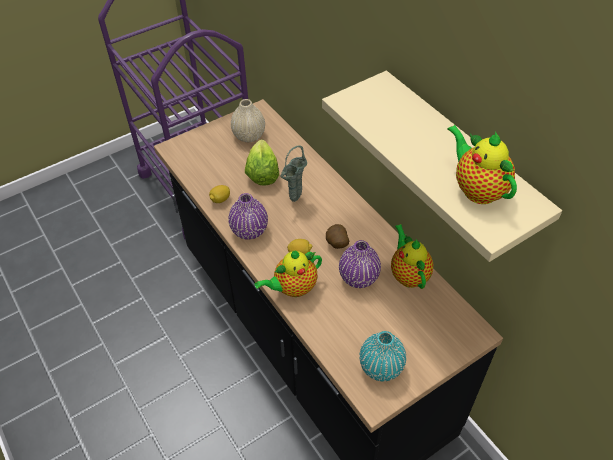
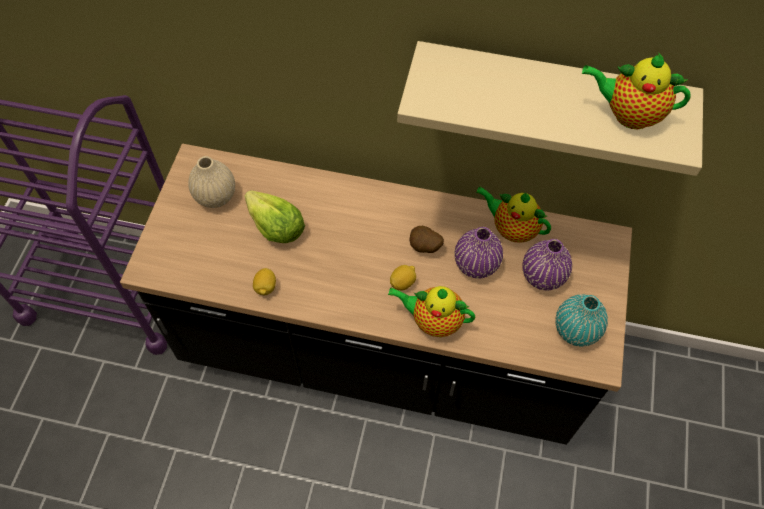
camera: 45 degrees left, 10 degrees up
(249, 230) = (331, 297): purple vase -> purple vase (542, 276)
(293, 288) = (433, 321): teapot -> teapot turned 90 degrees clockwise
(294, 200) = (339, 233): green vase -> none

